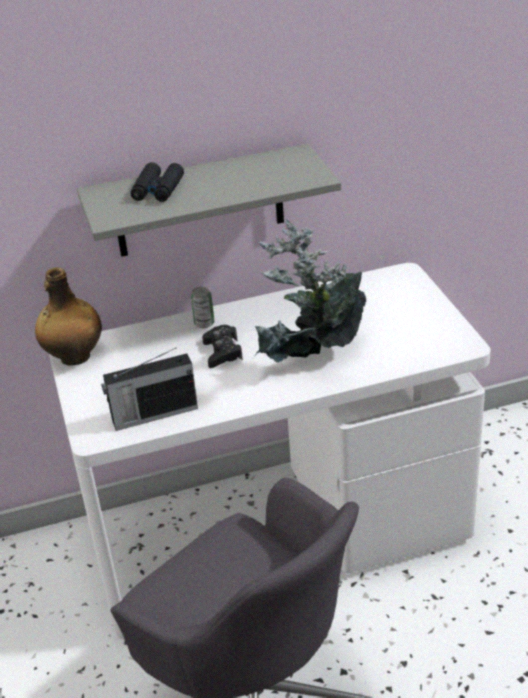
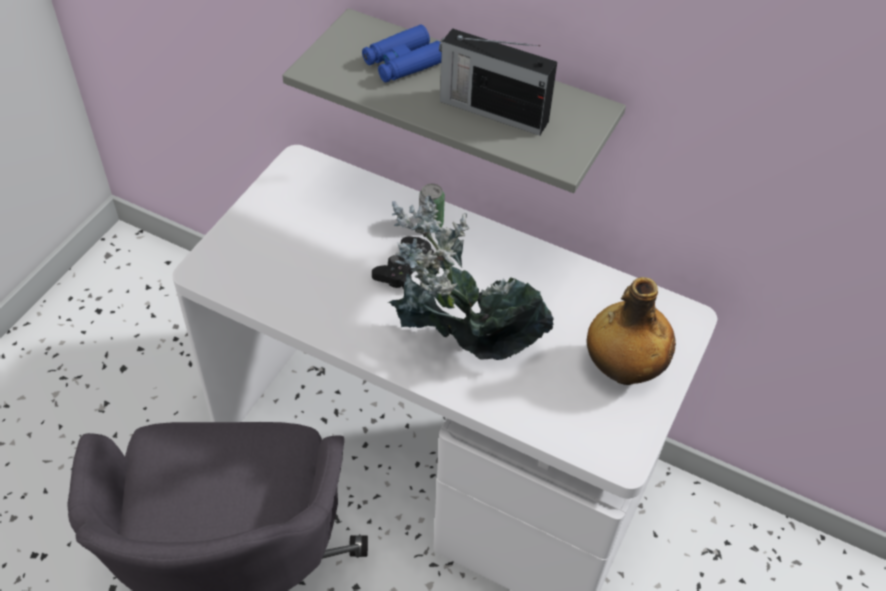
camera: 40 degrees right, 15 degrees up
(74, 357) = (291, 174): bottle -> bottle (622, 369)
(153, 414) = (269, 287): radio -> radio (492, 110)
(158, 190) = (403, 62): black binoculars -> blue binoculars

